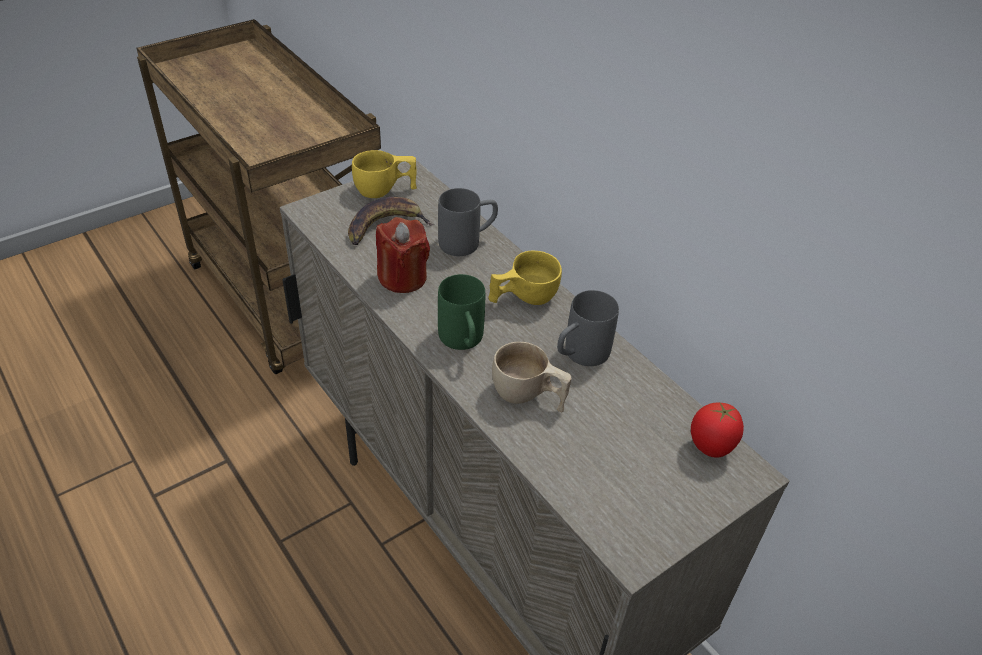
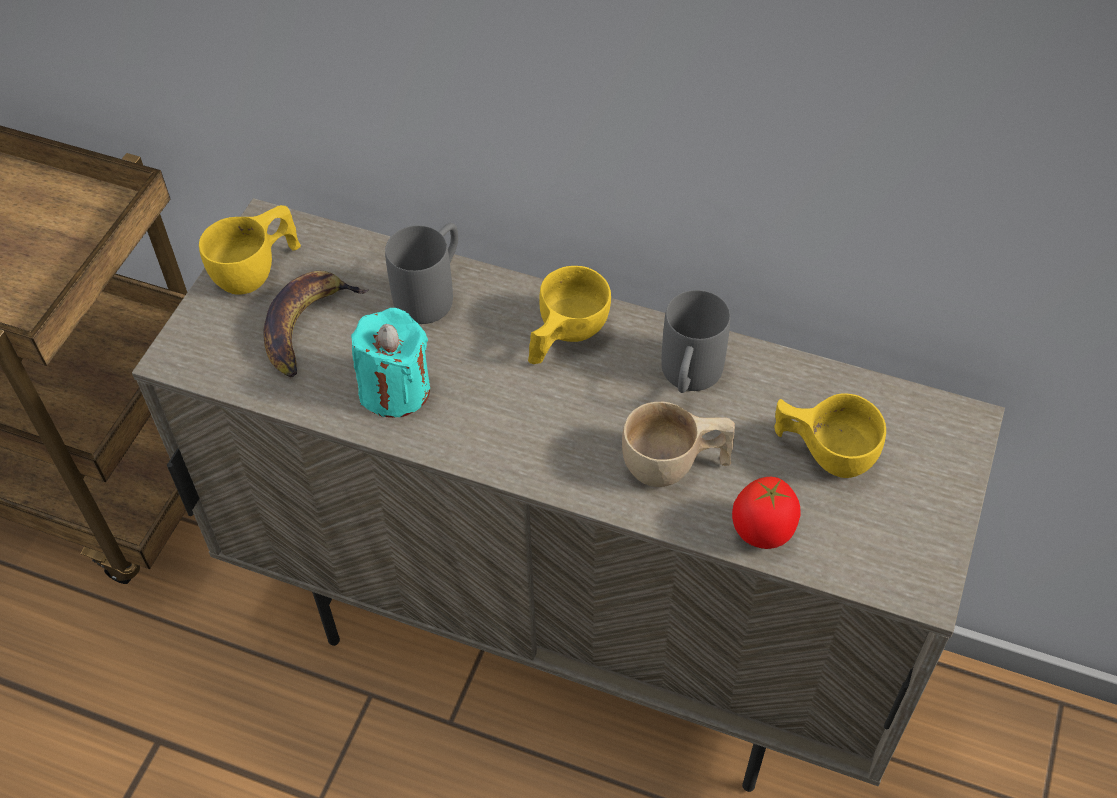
camera: 30 degrees left, 10 degrees up
(402, 277) = (395, 390): red candle -> turquoise candle
(463, 342) = (544, 438): green mug -> none
(633, 438) = (823, 451): none -> yellow cup
(710, 448) = (906, 415): tomato -> tomato (762, 533)

